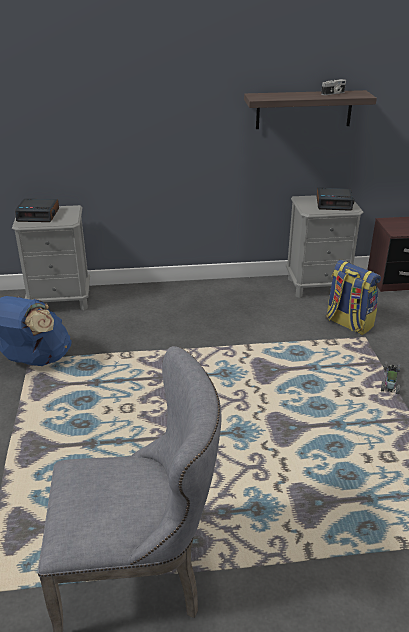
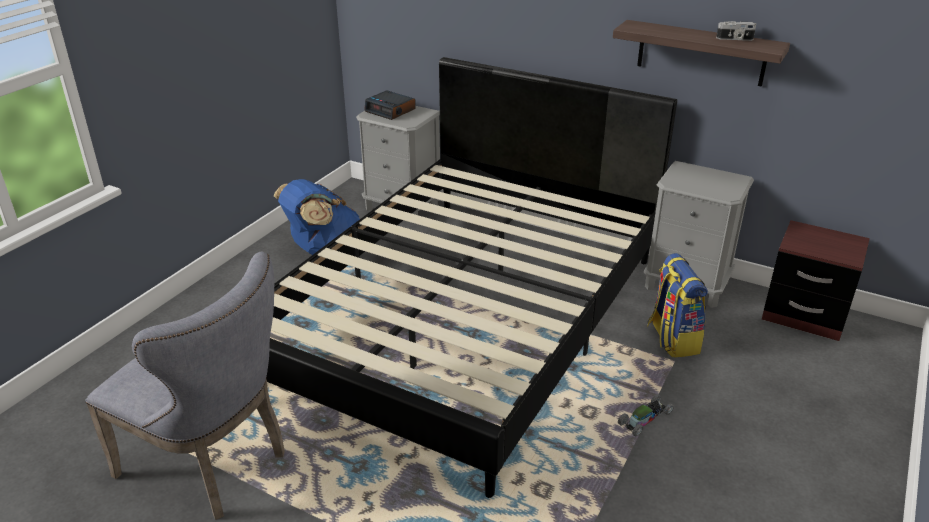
camera: 35 degrees right, 0 degrees up
(205, 364) = (465, 317): none -> black bed
(334, 203) = (714, 183): alarm clock -> none

